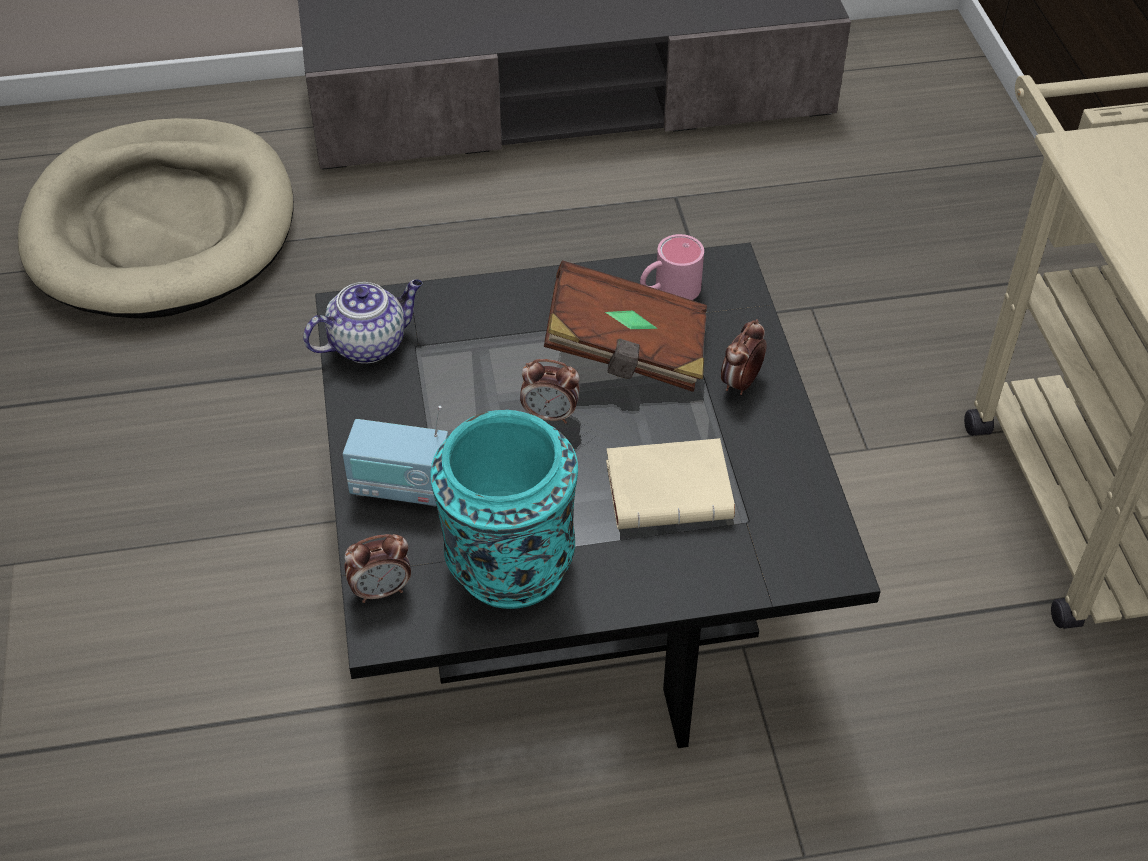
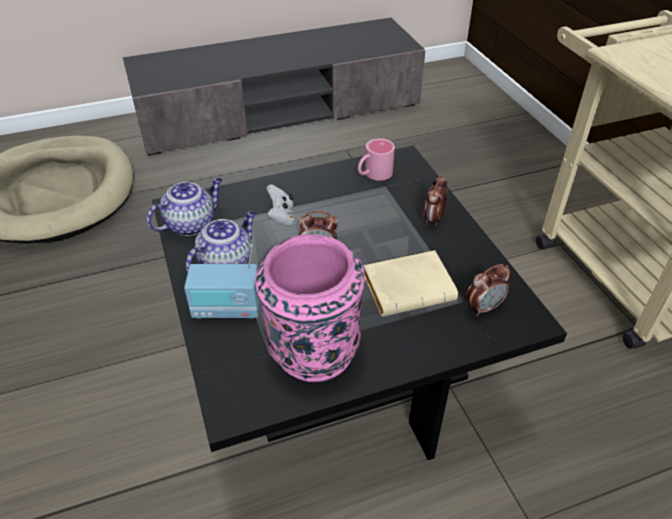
camera: 10 degrees left, 5 degrees down
(381, 590) = (224, 382): alarm clock -> alarm clock (484, 307)
(411, 415) = (226, 263): none -> teapot
(507, 348) = (281, 216): none -> white game controller
(508, 566) = (313, 352): turquoise vase -> pink vase
(626, 352) = (357, 210): brown book -> none

